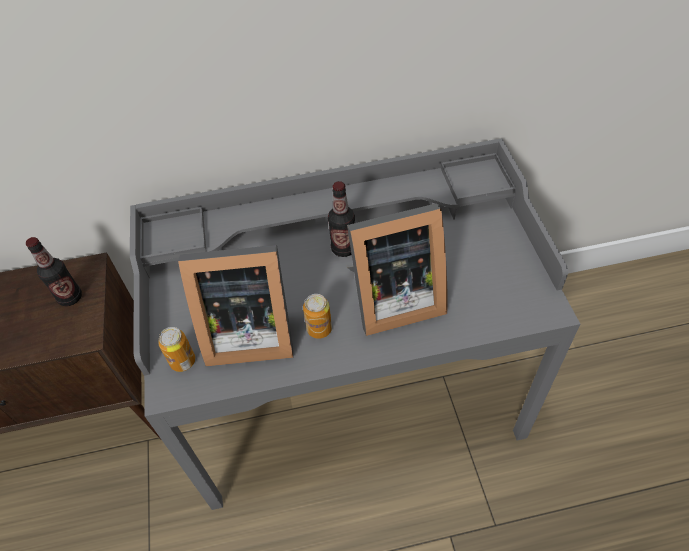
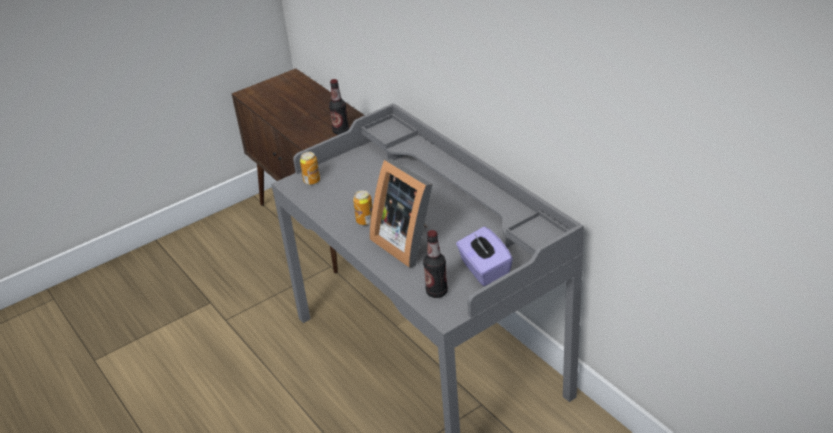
camera: 65 degrees right, 15 degrees down
(247, 333) = (345, 195): picture frame -> none
(343, 249) = (438, 207): bottle -> bottle (436, 292)
(484, 249) = (484, 270): none -> purple tissue box

